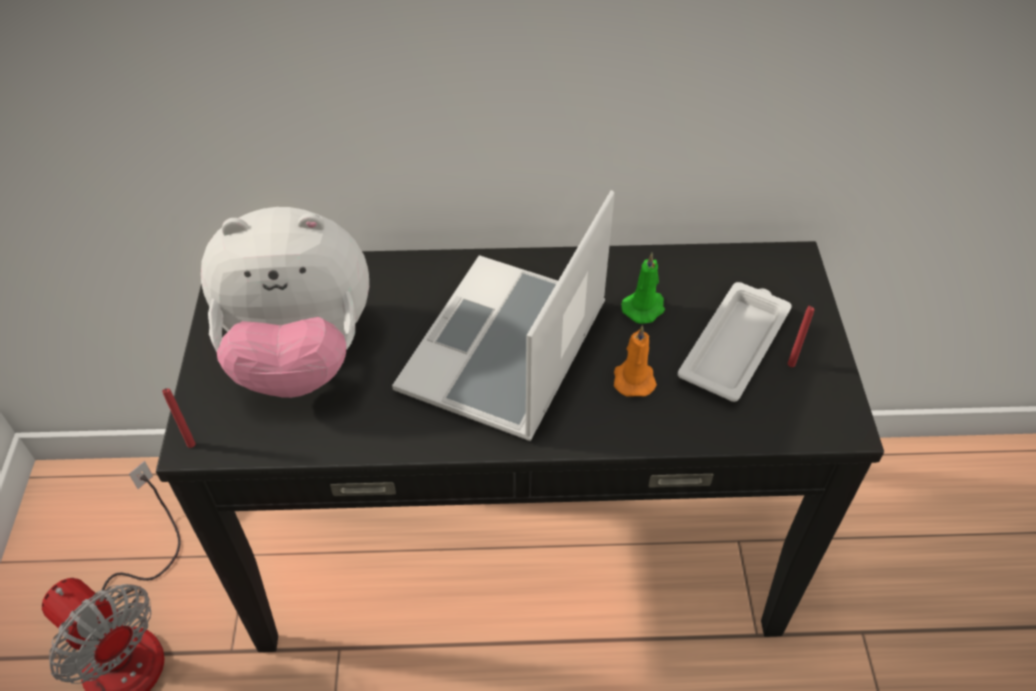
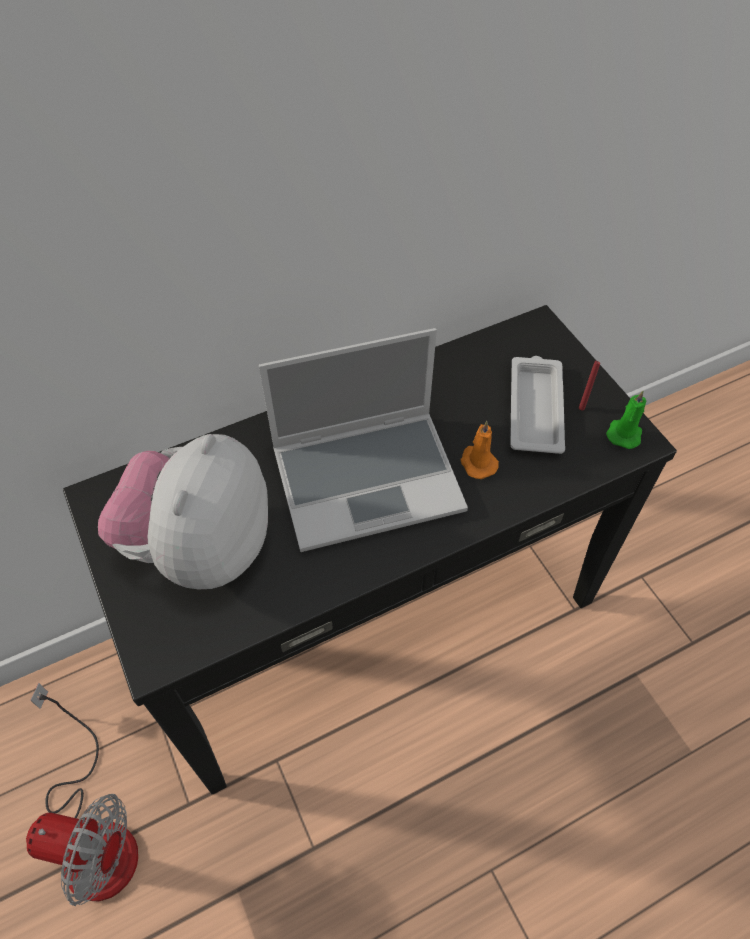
camera: 25 degrees left, 5 degrees up
(191, 444) = (151, 663): red candle -> none
(300, 355) = (201, 547): plush toy -> plush toy turned 135 degrees clockwise
(506, 351) = (369, 478): laptop -> laptop turned 105 degrees counterclockwise
(644, 307) = (454, 402): green candle -> green candle (624, 433)

